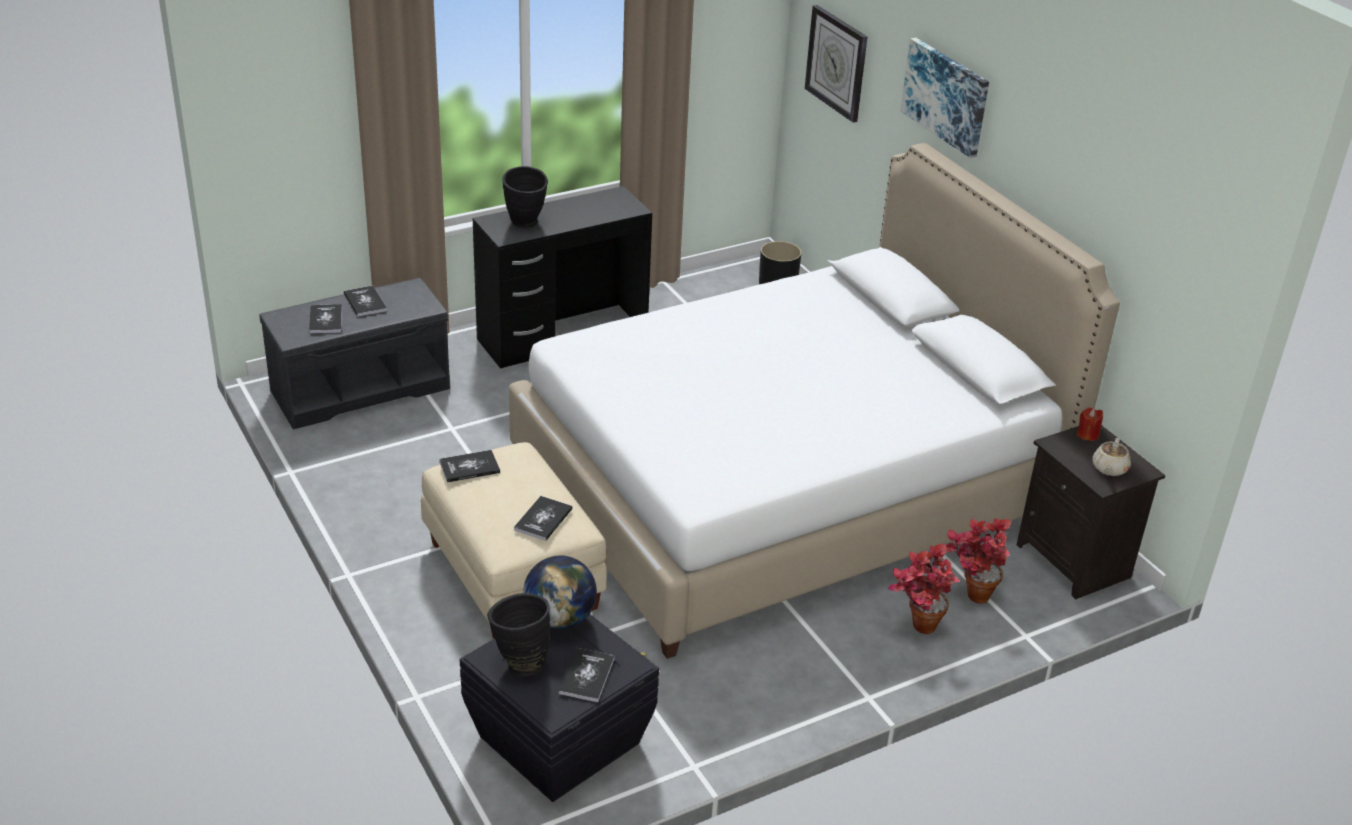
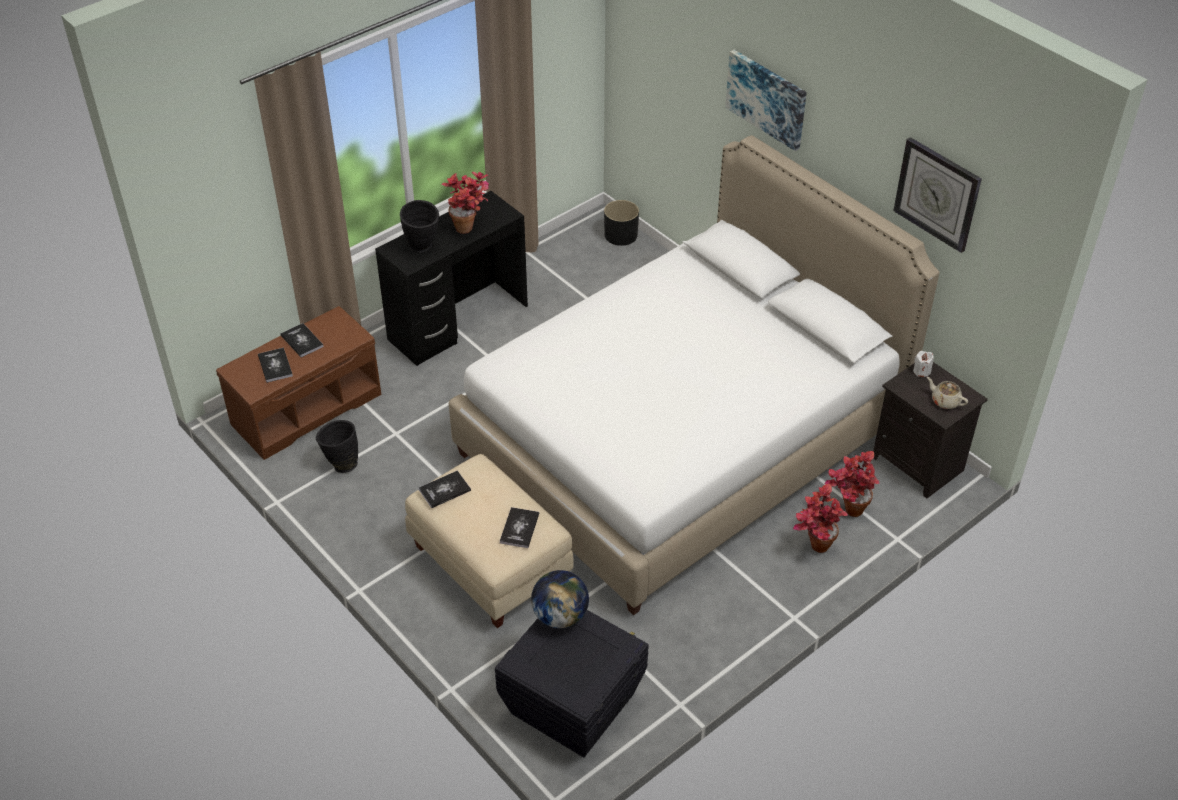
camera: 10 degrees left, 10 degrees up
(361, 388) = (307, 408): grey bench -> brown bench
(519, 662) = (542, 662): black vase -> black vase (341, 464)
(586, 214) = (470, 227): none -> potted plant
(586, 676) = (596, 663): book -> none
(837, 63) = (658, 60): wall clock -> wall clock (937, 194)
(1087, 435) = (921, 371): red candle -> white candle
(1109, 469) = (945, 401): beige teapot -> beige teapot turned 120 degrees clockwise

